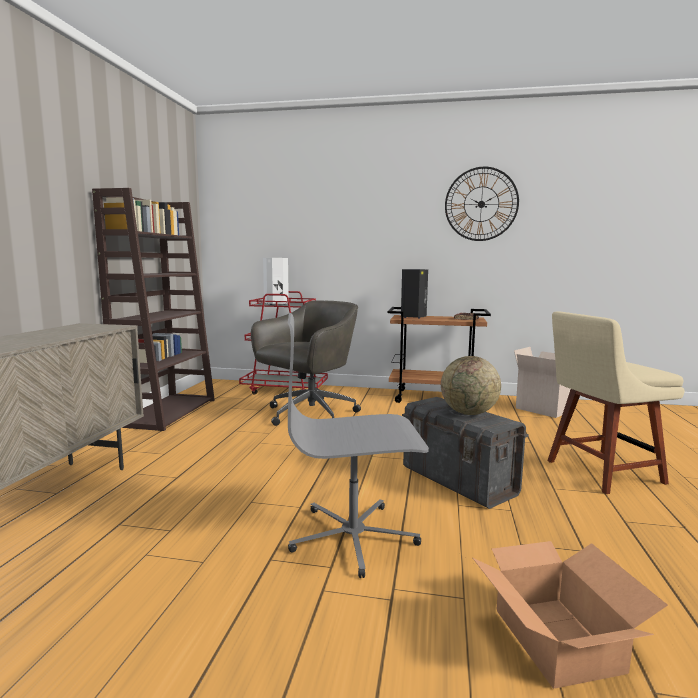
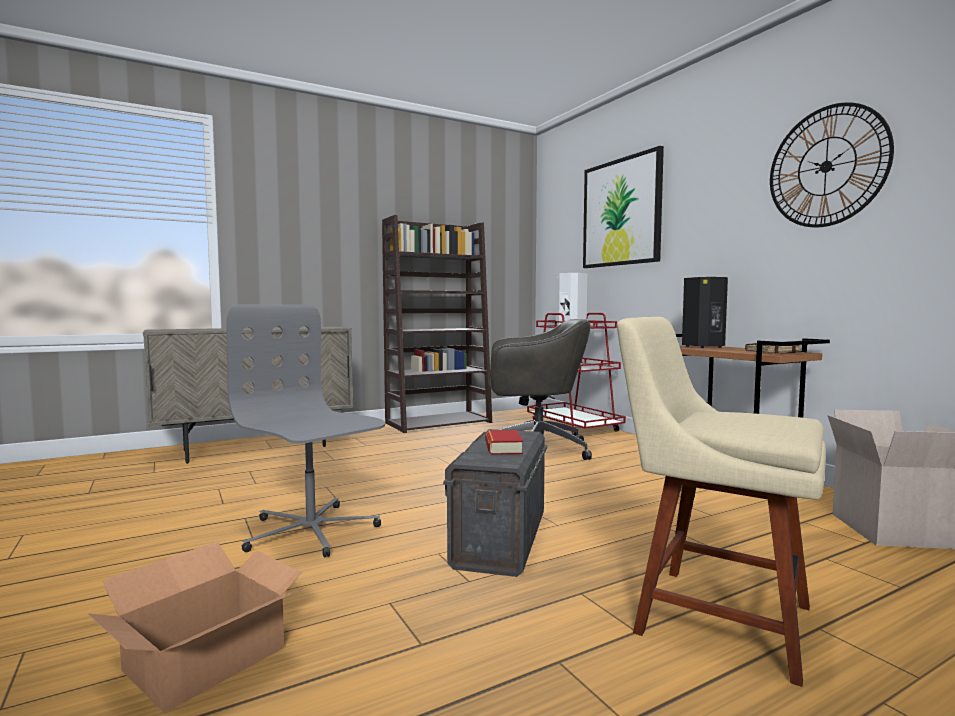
camera: 50 degrees right, 5 degrees down
(313, 208) = (621, 212): none -> picture
(469, 413) = (503, 448): globe -> book

